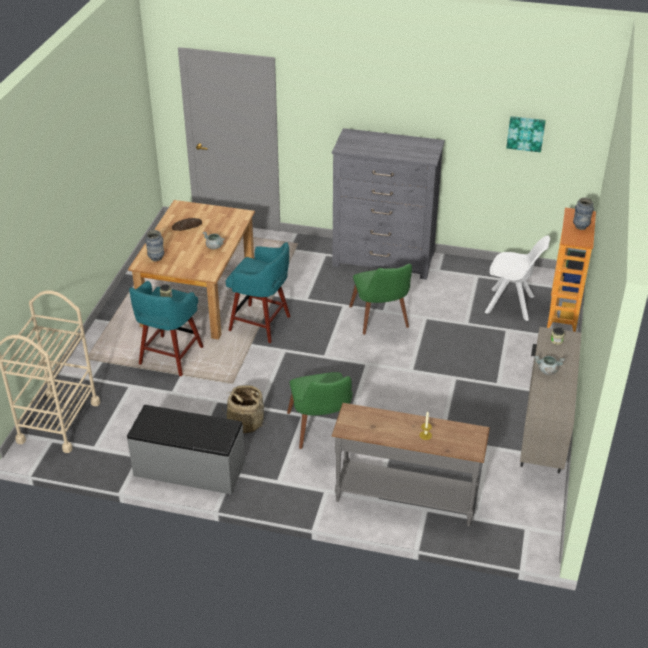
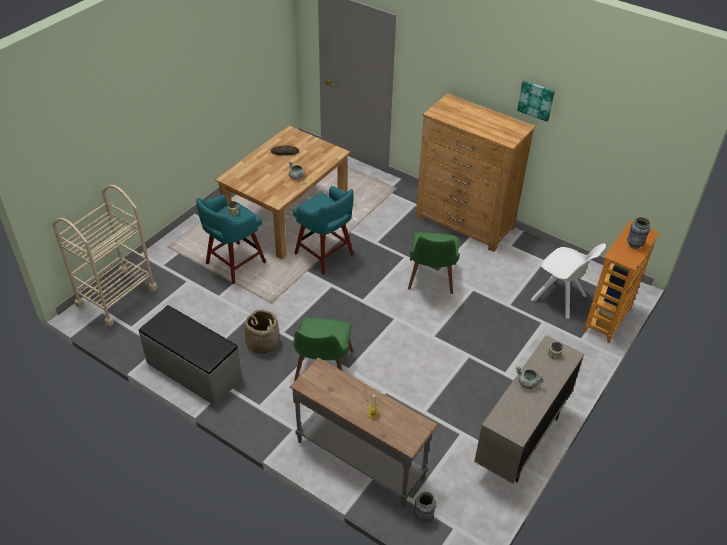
camera: 20 degrees right, 5 degrees up
(156, 258) = (243, 175): vase -> vase (423, 517)
(384, 260) = (464, 223): grey dresser -> brown dresser
(525, 133) = (612, 137): picture -> picture (536, 100)

